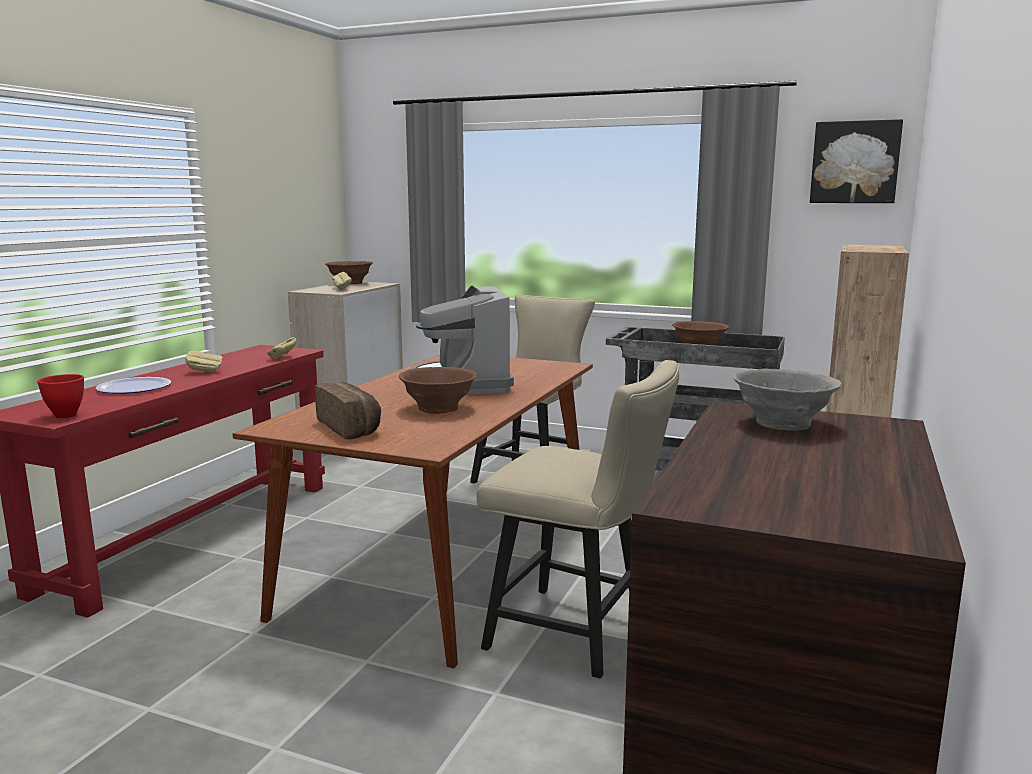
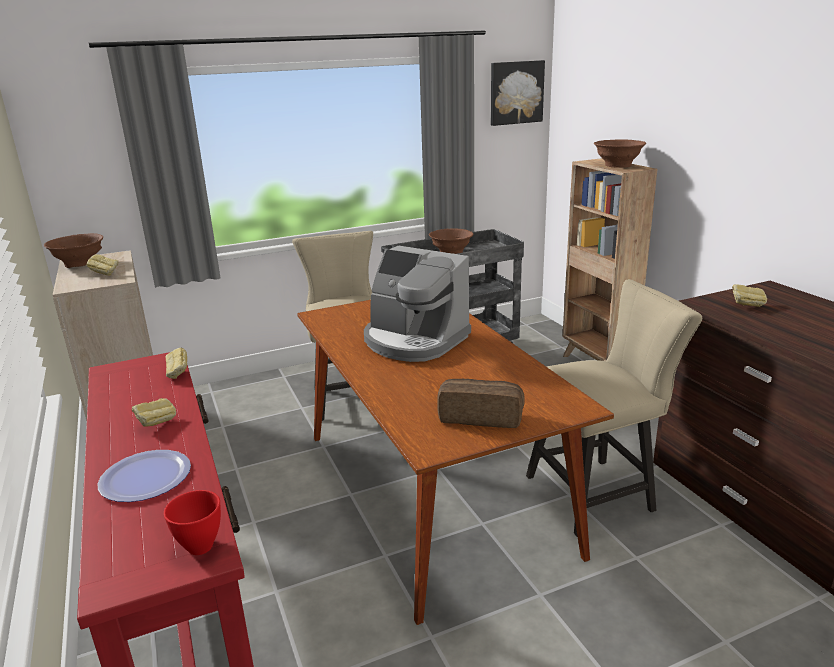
camera: 45 degrees left, 10 degrees up
(438, 408) = (474, 370): brown bowl -> brown bowl (617, 165)
(782, 423) = (746, 306): grey bowl -> bread

